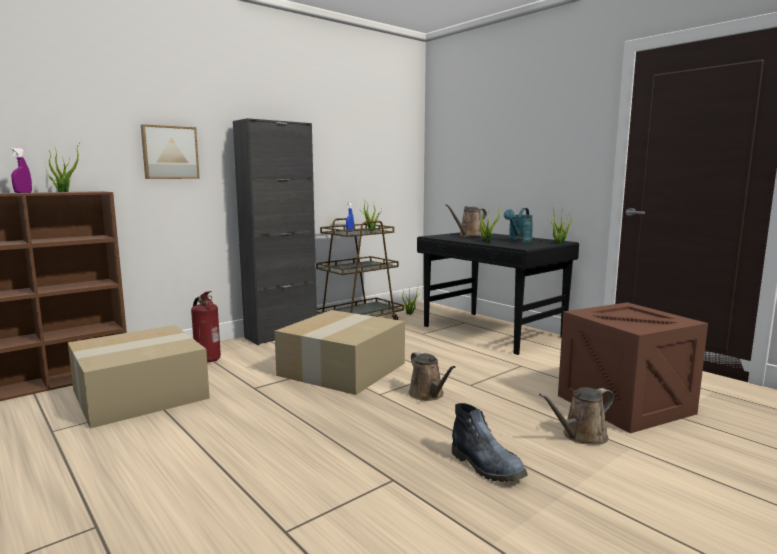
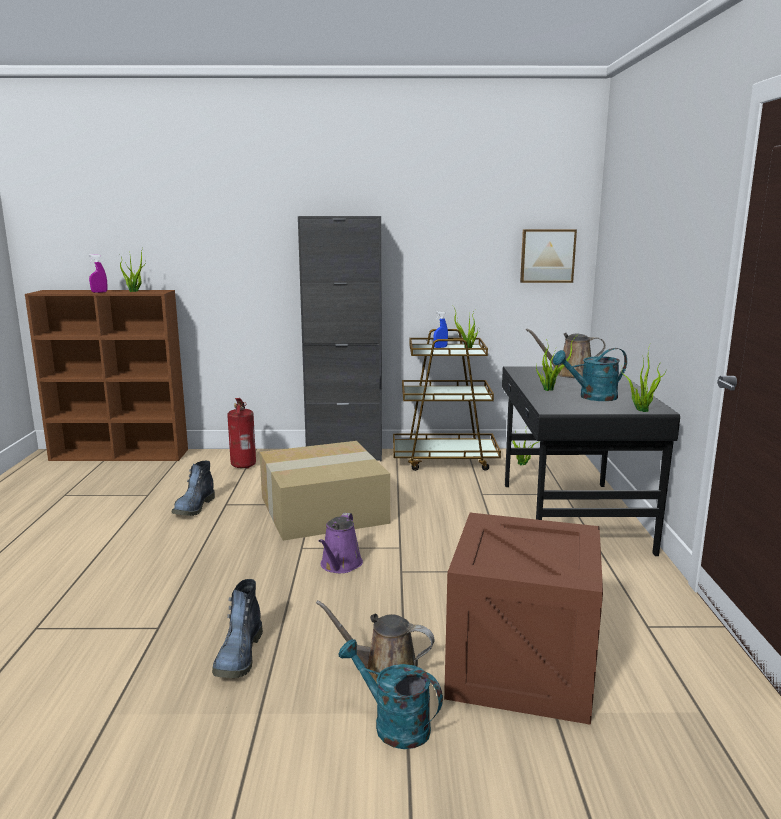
camera: 40 degrees right, 5 degrees up
(141, 393) = (154, 482): cardboard box -> none
(170, 152) = (237, 252): picture -> picture (547, 256)
(230, 398) = (194, 508): none -> boot
(428, 395) = (340, 565): brown watering can -> purple watering can
(639, 456) = (393, 724): none -> turquoise watering can

